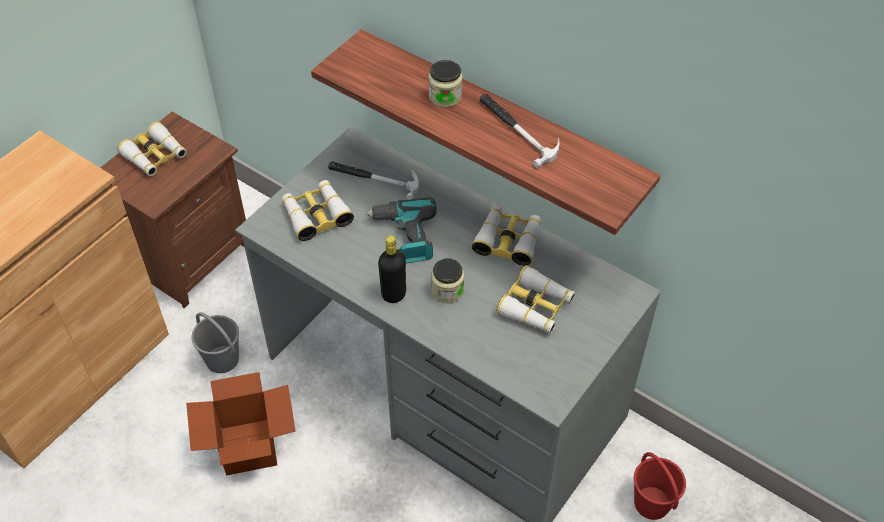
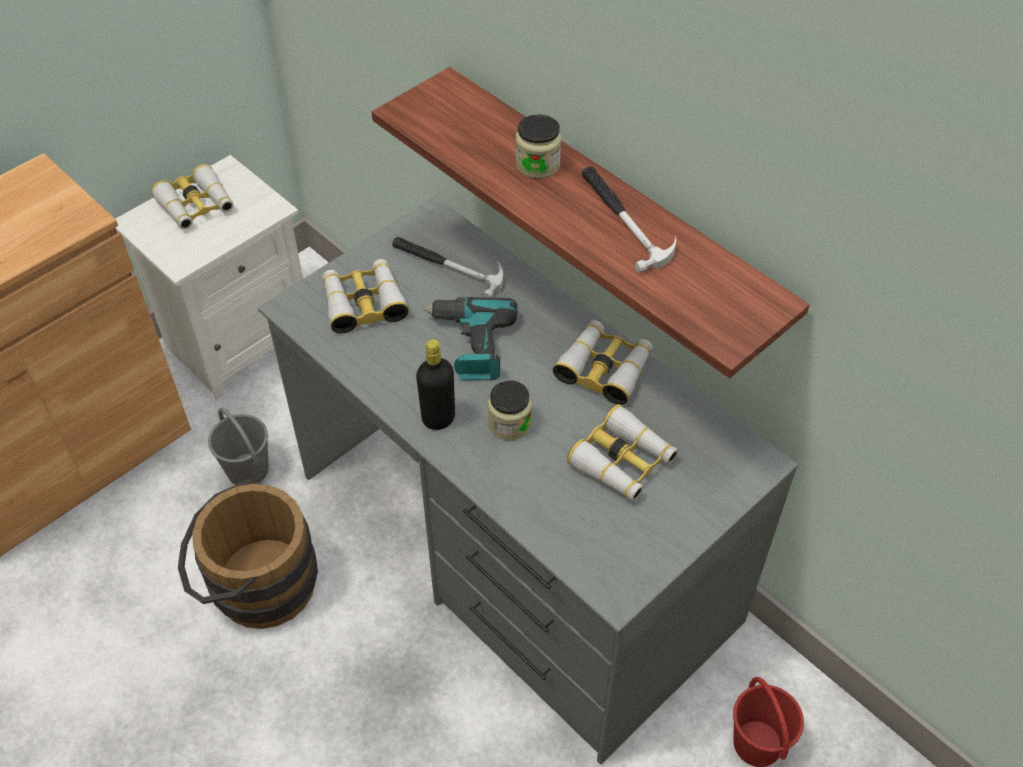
camera: 10 degrees right, 0 degrees up
(190, 258) = (237, 340): brown nightstand -> white nightstand
(248, 447) = (255, 585): cardboard box -> brown bucket

